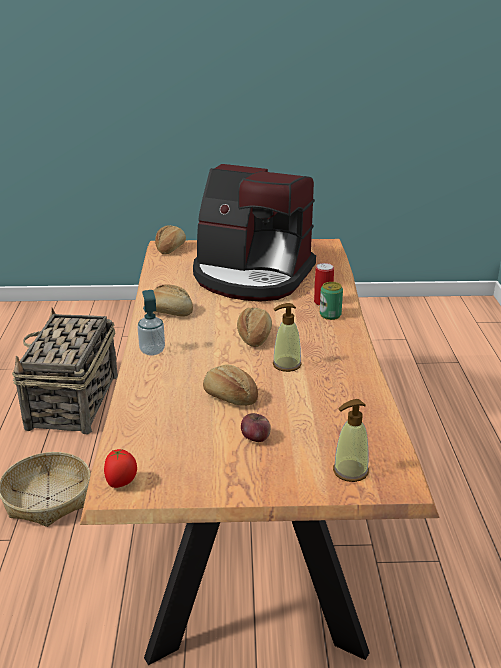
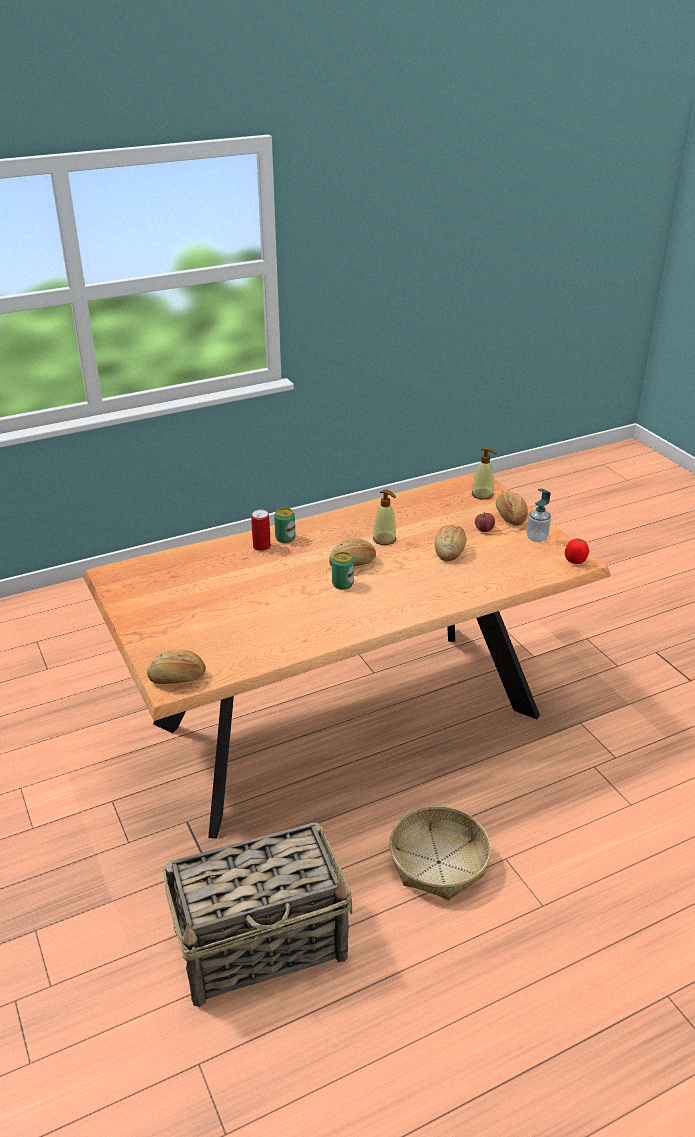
camera: 115 degrees left, 5 degrees up
(152, 351) = (418, 605): soap dispenser -> soap dispenser (537, 538)
(169, 312) = (342, 621): bread -> bread (510, 517)
(224, 324) = (342, 584): none -> can
(252, 276) = (227, 597): coffee machine -> none

